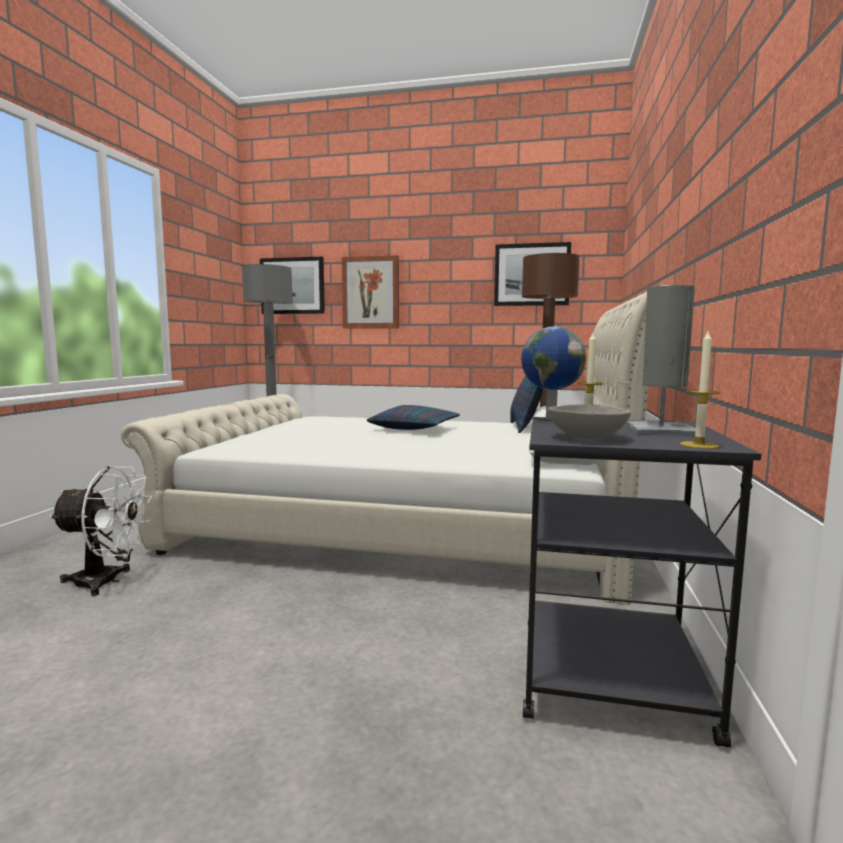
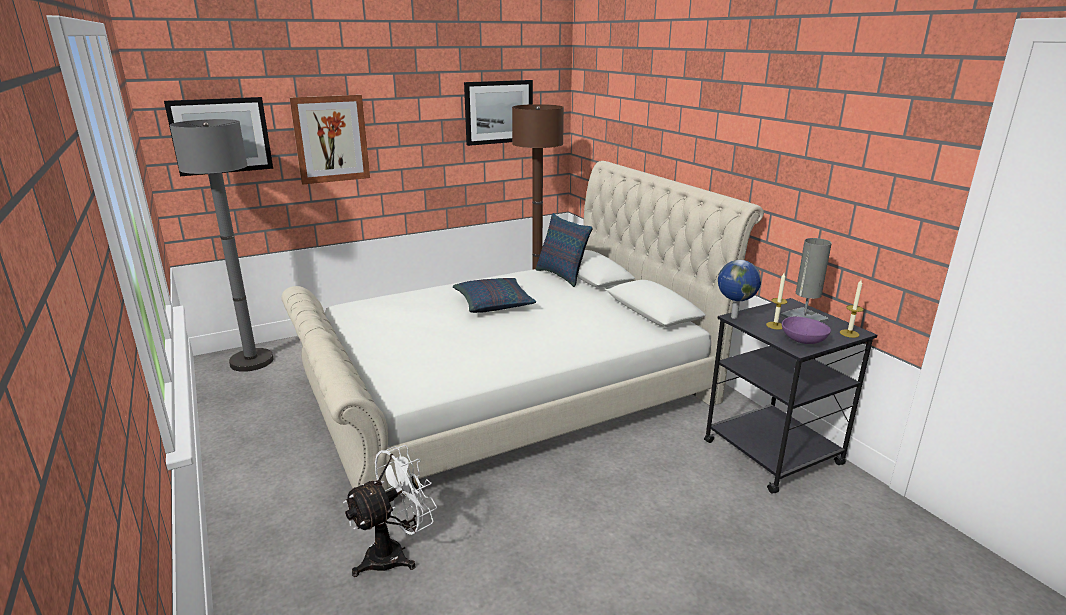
camera: 40 degrees left, 15 degrees up
(586, 437) = (802, 341): grey bowl -> purple bowl

